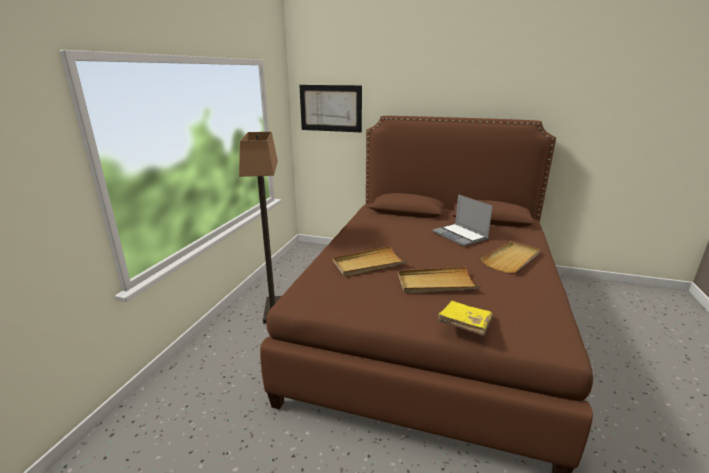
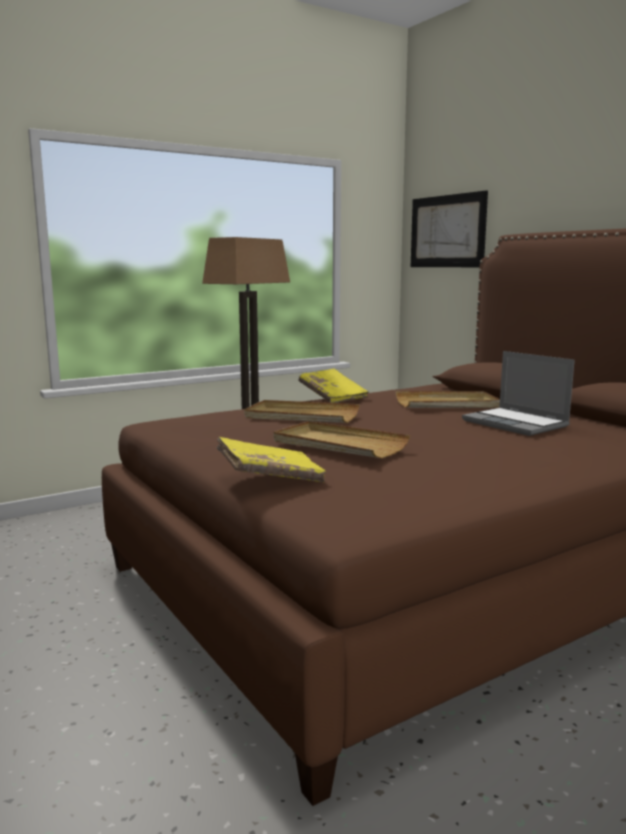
camera: 40 degrees right, 10 degrees down
(340, 238) = (332, 397): none -> yellow book
(460, 236) = (516, 424): laptop -> laptop turned 45 degrees counterclockwise
(511, 259) = (536, 455): beige tray -> beige tray (447, 404)

